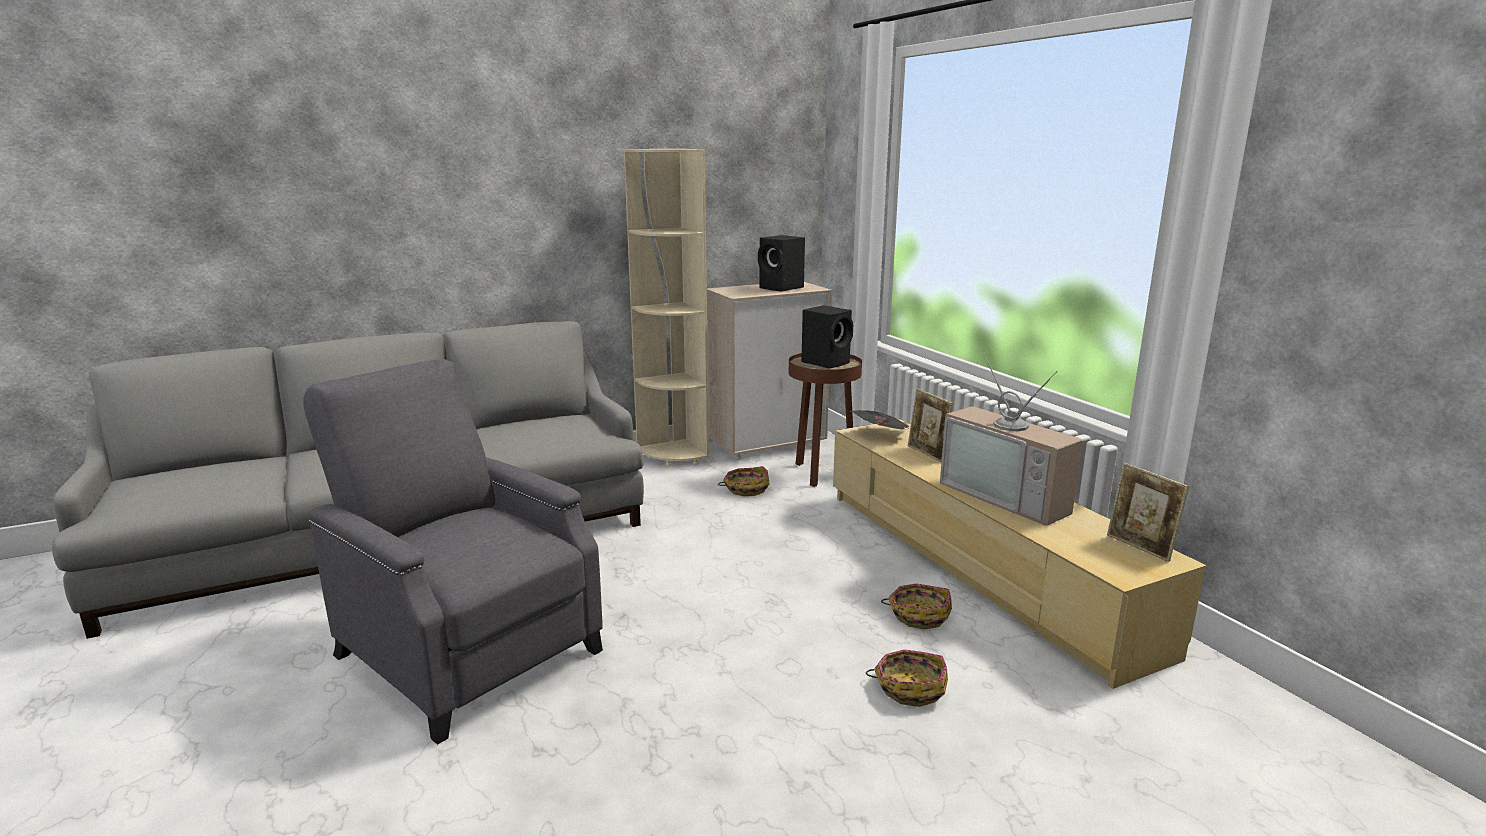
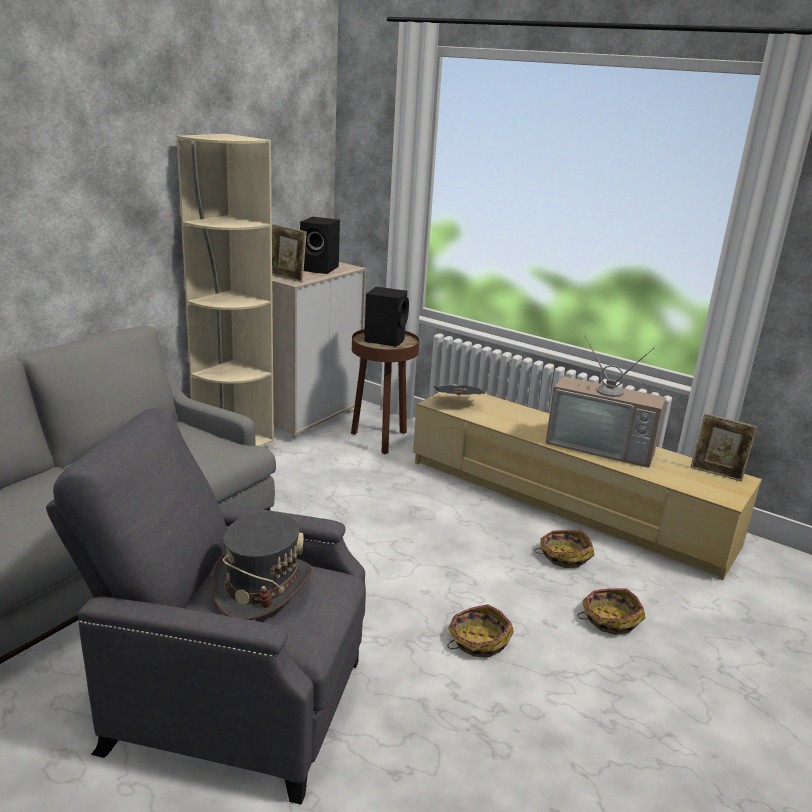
camera: 30 degrees left, 5 degrees up
(473, 531) = (262, 587): none -> grey hat
(746, 488) = (330, 467): basket -> basket (477, 641)
(927, 454) = (509, 416): picture frame -> picture frame (287, 278)

